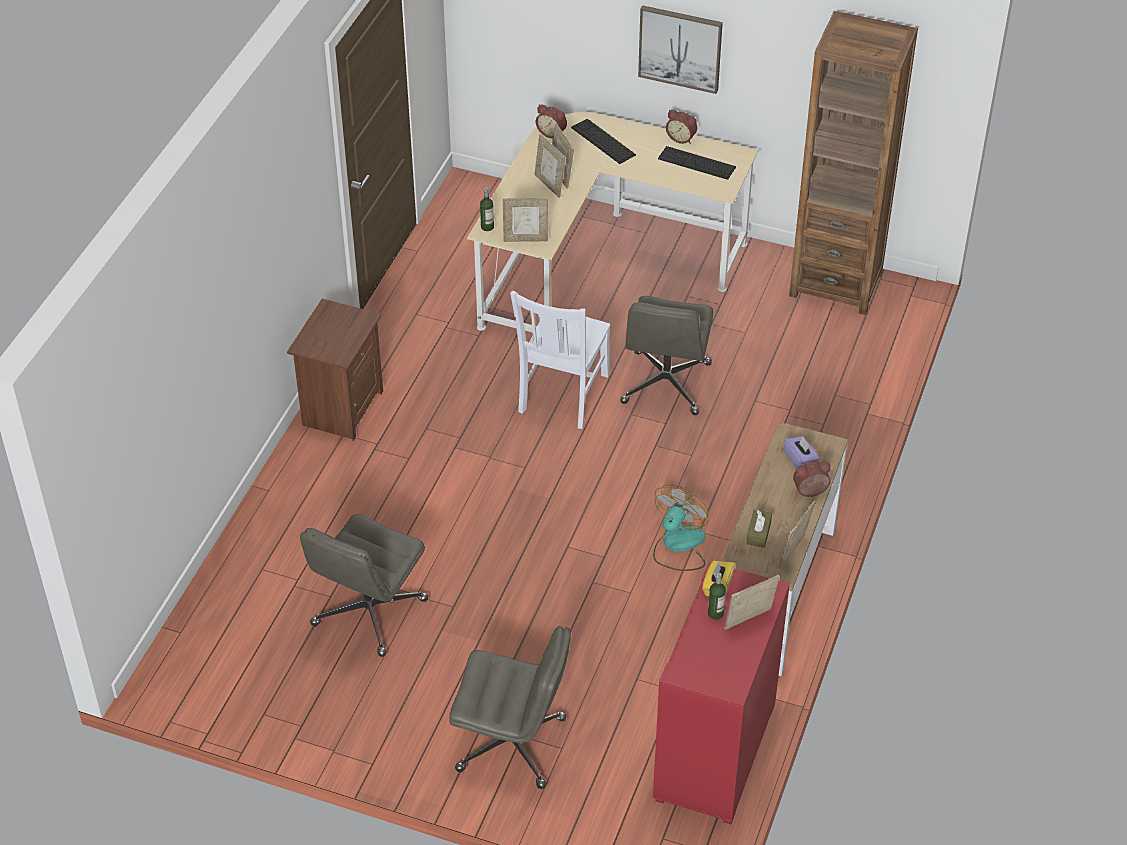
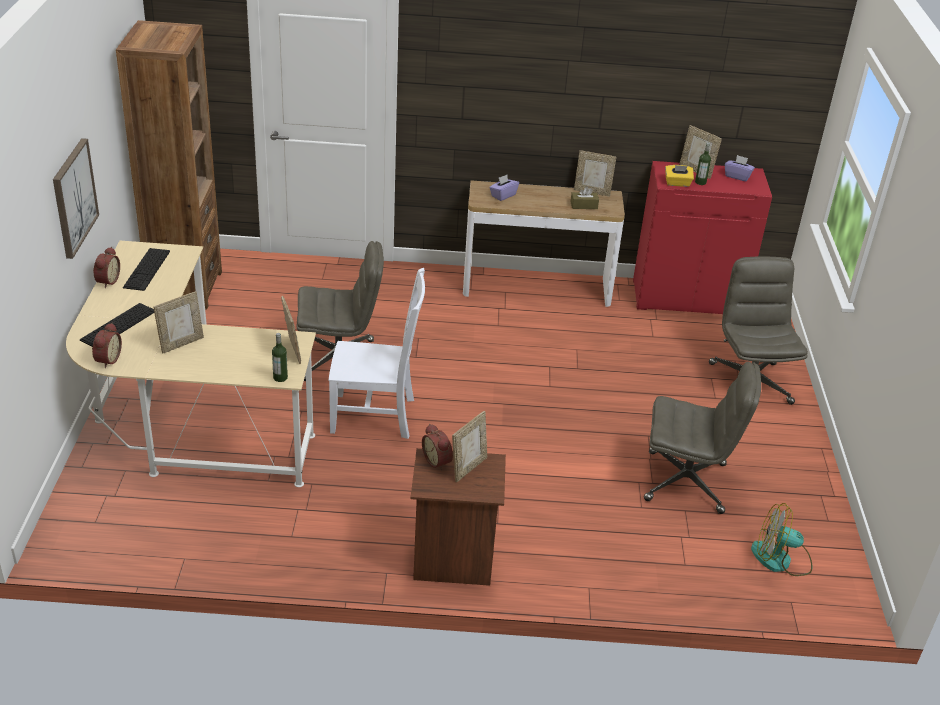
camera: 110 degrees left, 10 degrees down
(549, 185) = (200, 348): picture frame -> picture frame (468, 468)
(678, 546) = (517, 333): fan -> fan (780, 559)
(724, 663) = (737, 176): none -> purple tissue box
(811, 492) = (531, 190): alarm clock -> alarm clock (438, 461)

